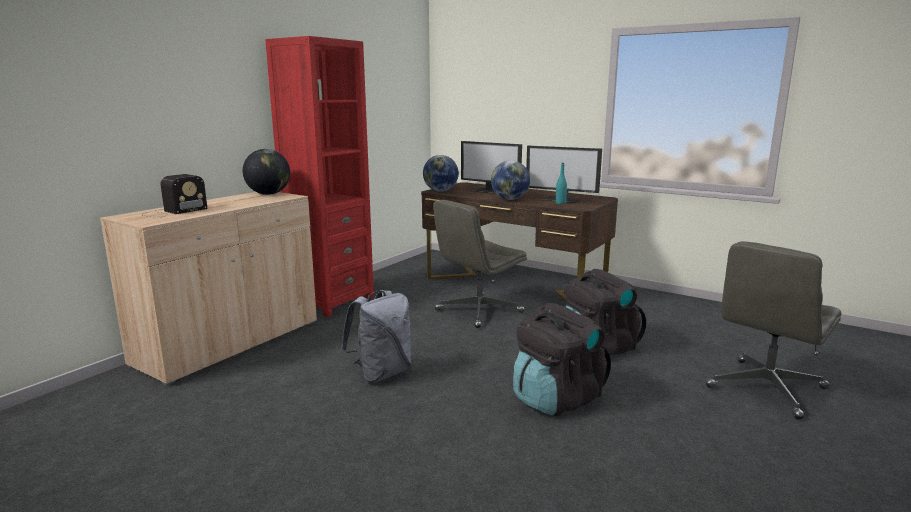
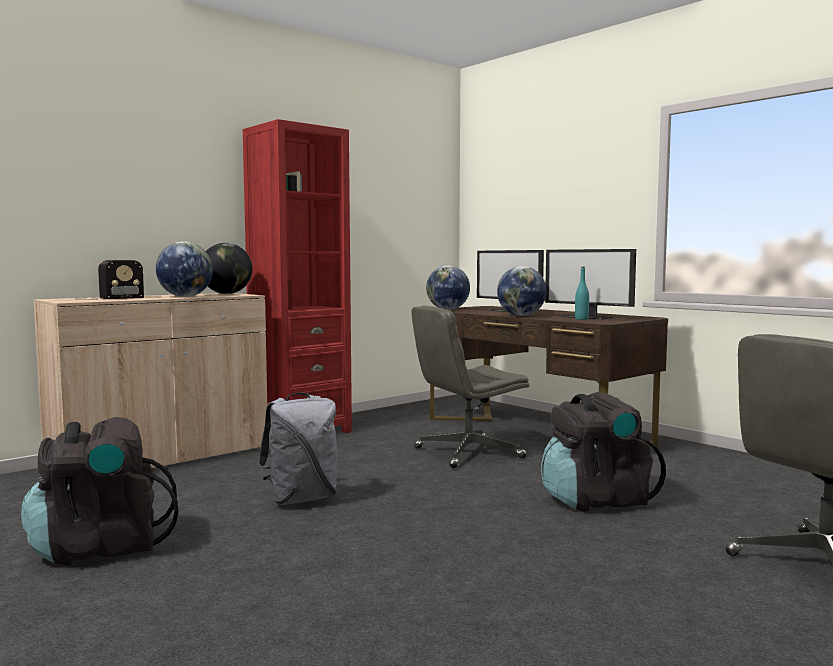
camera: 15 degrees right, 10 degrees down
(241, 203) = (185, 296): none -> globe
(556, 398) = (498, 544): black backpack -> black backpack (101, 548)

